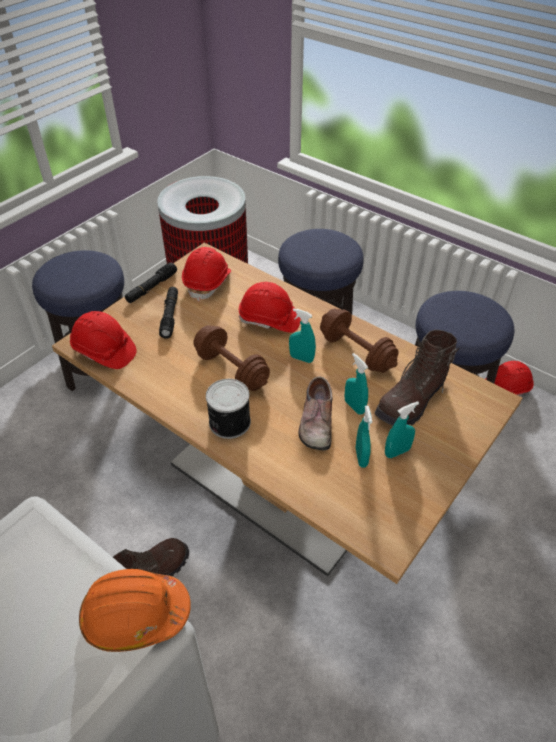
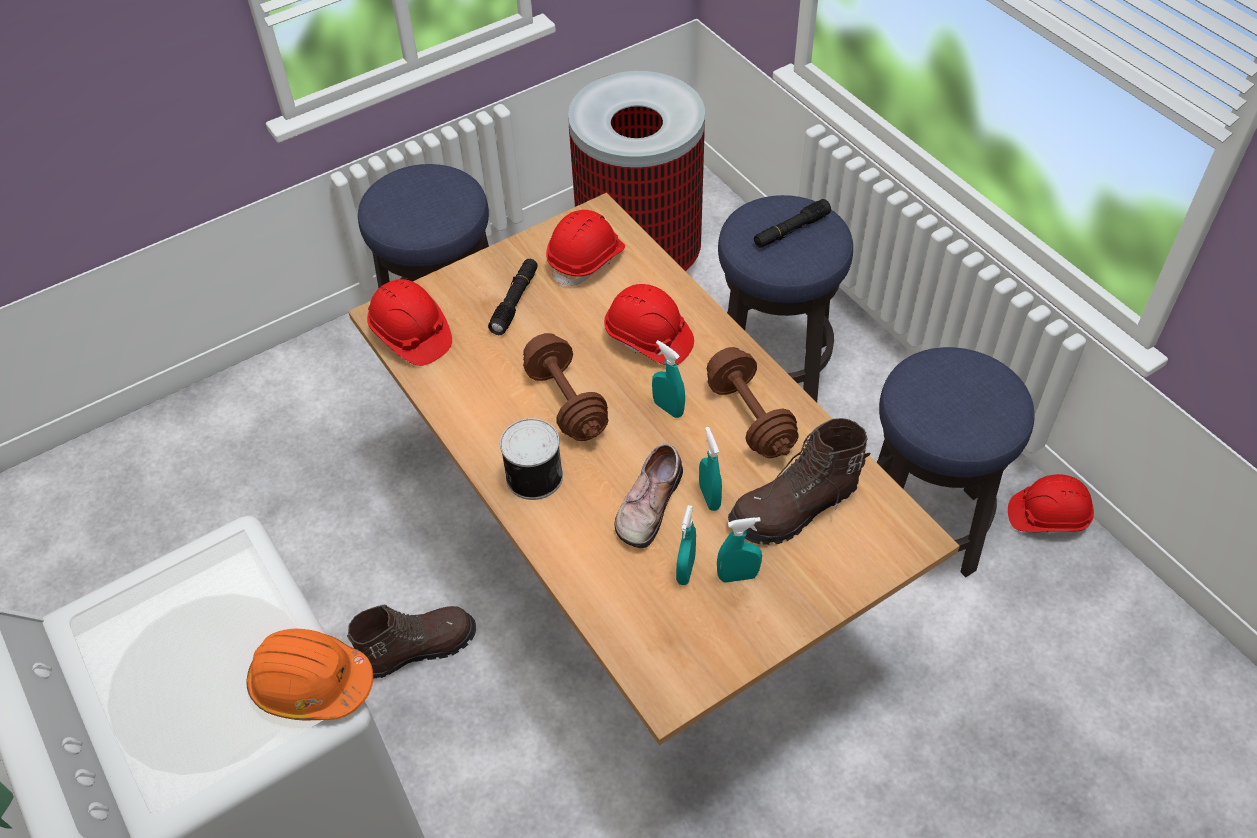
camera: 20 degrees right, 5 degrees up
(151, 287) = (506, 252): black flashlight -> black flashlight (791, 230)

